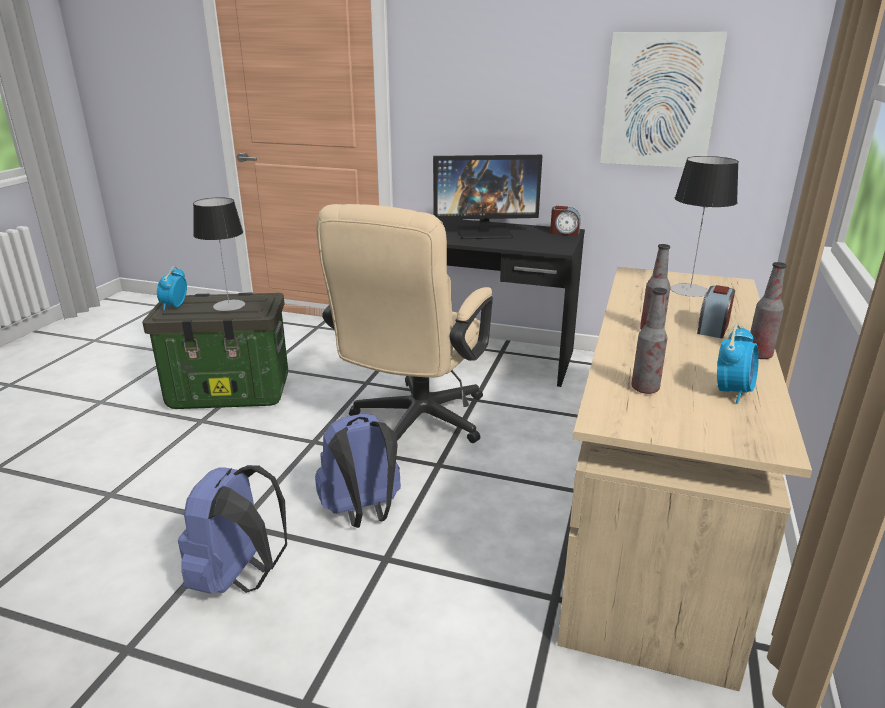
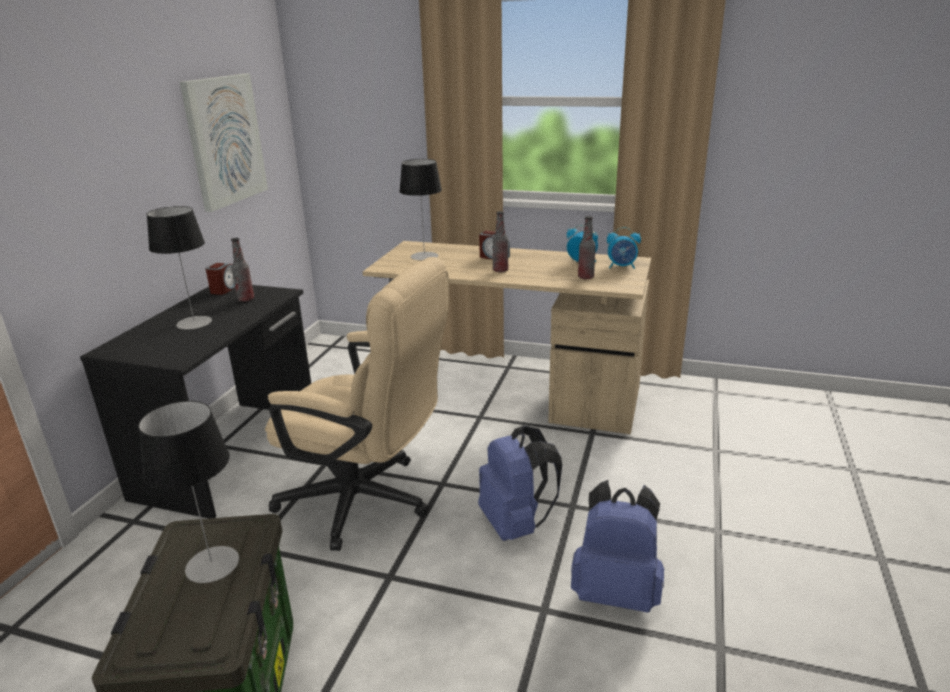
camera: 90 degrees left, 0 degrees up
(174, 306) = (183, 637): alarm clock -> alarm clock (622, 267)
(485, 232) = (194, 323): monitor -> table lamp
(759, 355) = (533, 252): bottle -> bottle (246, 299)

